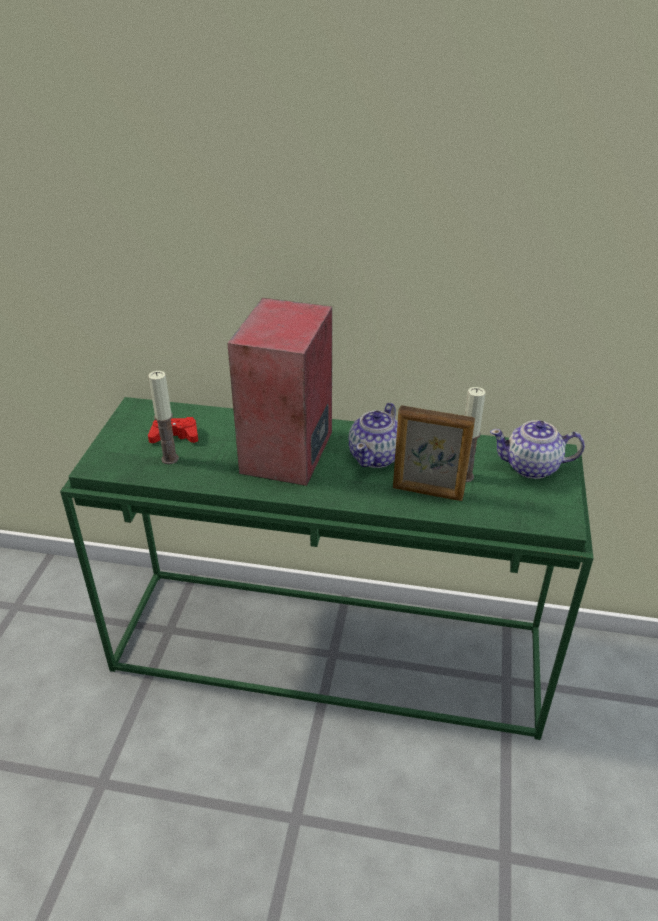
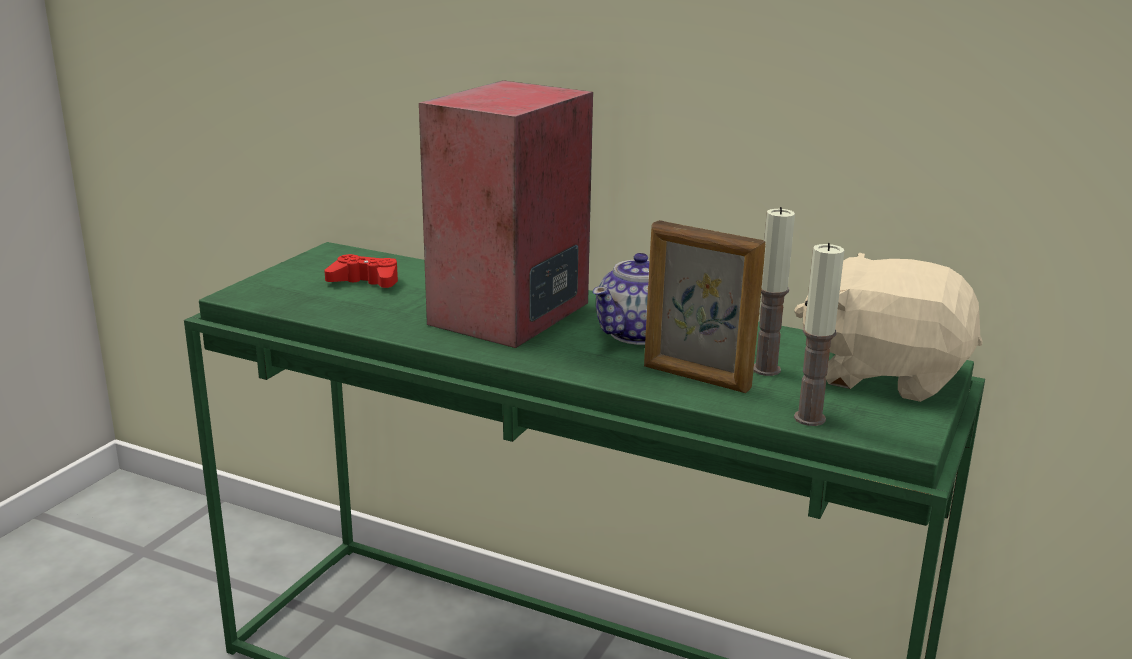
camera: 15 degrees right, 15 degrees down
(170, 459) = (342, 300): candle -> candle (809, 418)
(532, 467) = (884, 374): teapot -> beige plush toy

